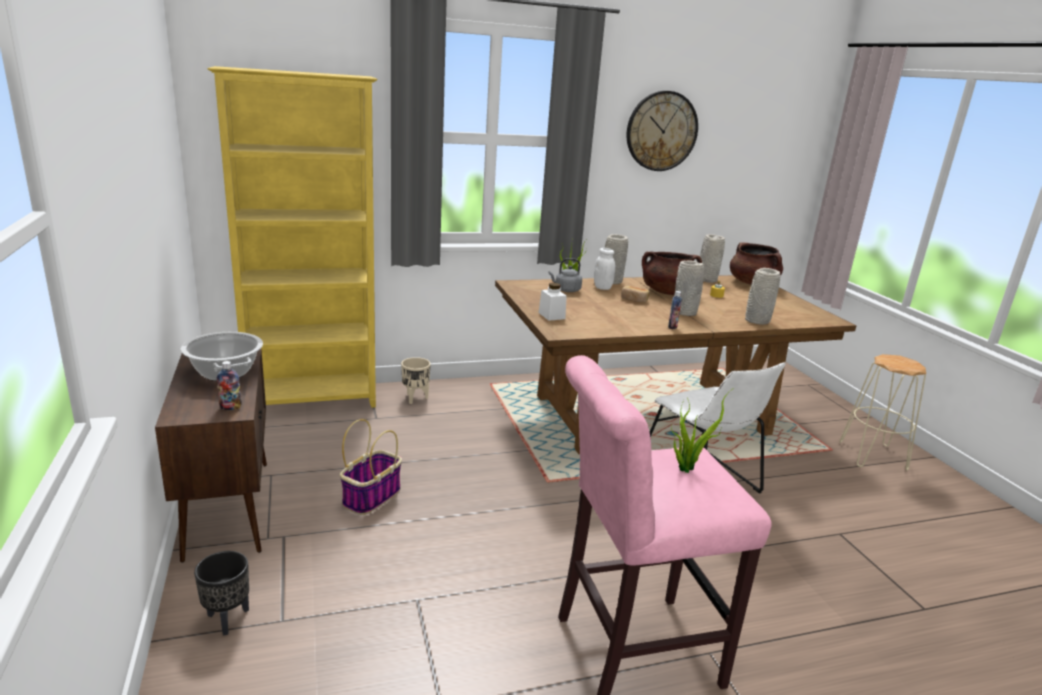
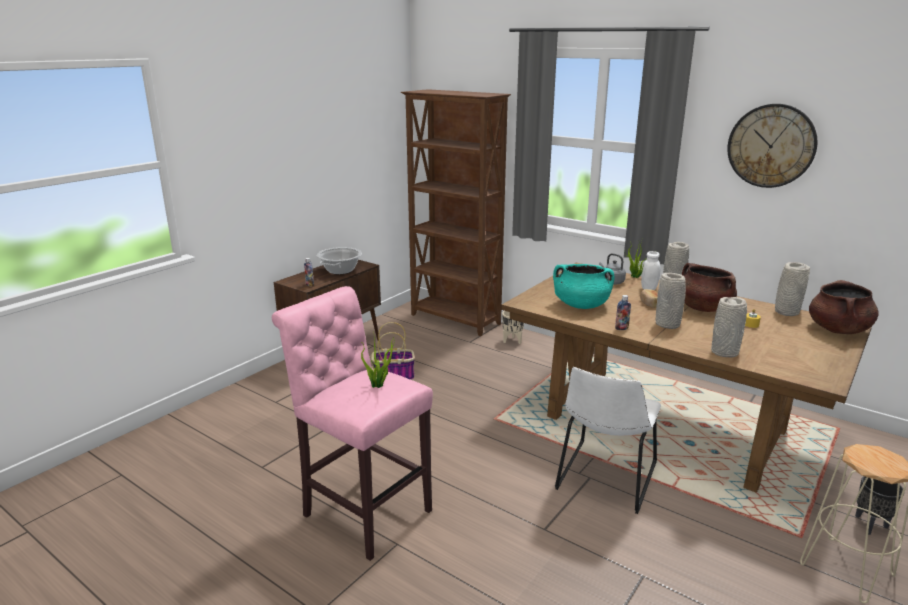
camera: 55 degrees right, 0 degrees up
(228, 619) = (263, 390): black planter -> black planter (871, 525)
(313, 401) = (455, 320): yellow bookcase -> brown bookcase
(551, 315) = (548, 293): white jar -> none
(601, 318) = (581, 305): none -> turquoise cooking pot

